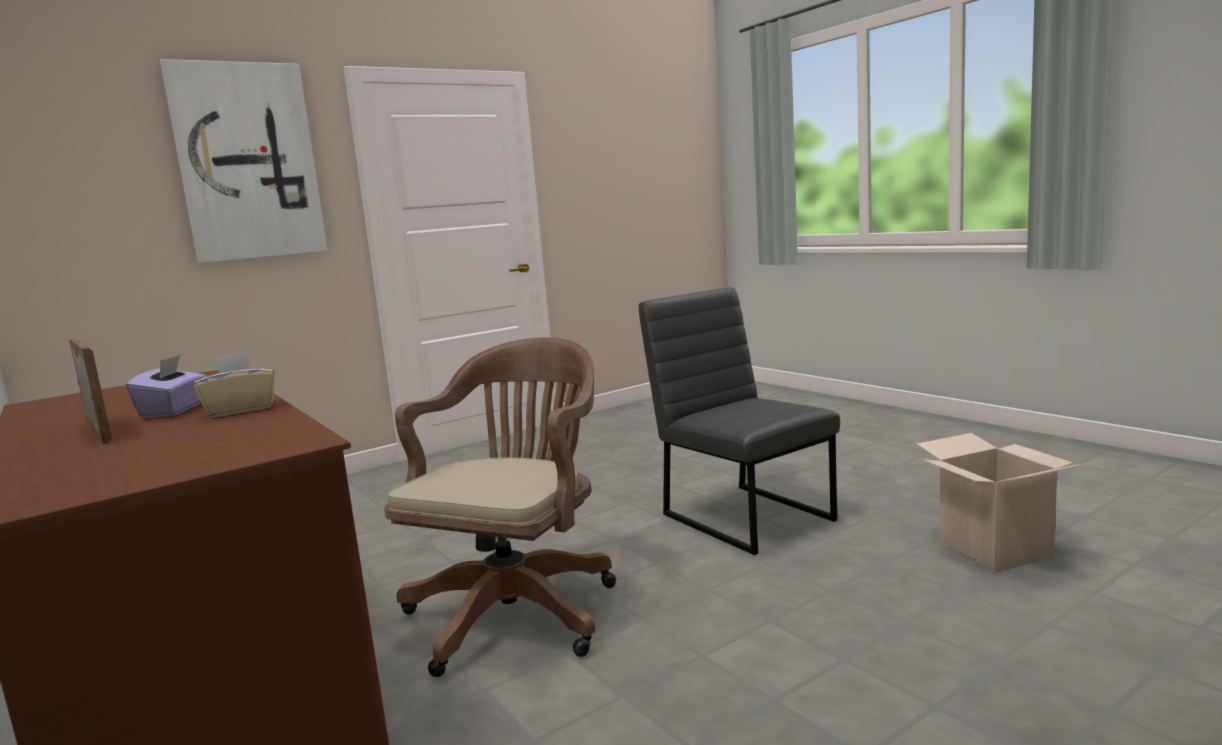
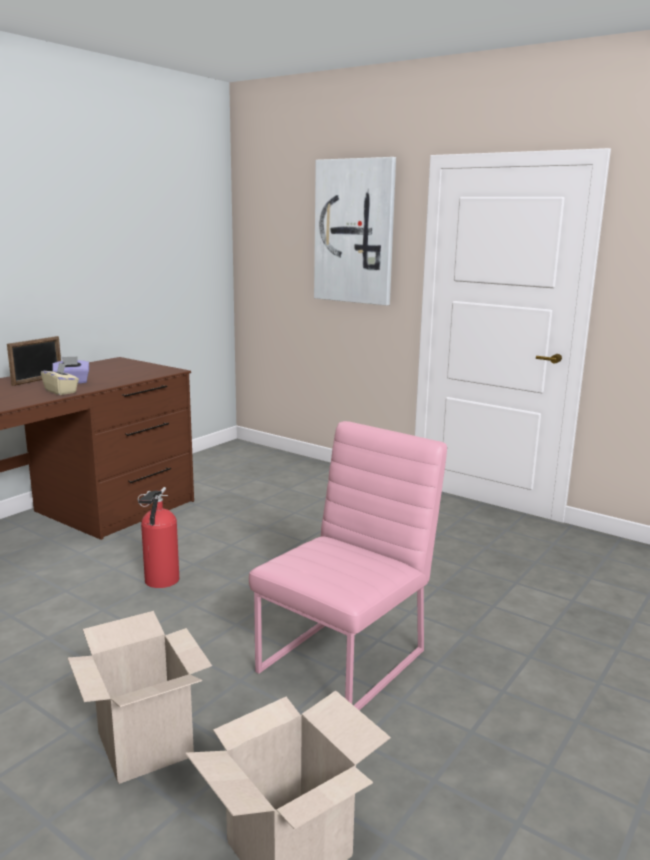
camera: 70 degrees right, 5 degrees up
(517, 609) = (160, 581): brown office chair -> fire extinguisher
(744, 515) = (346, 659): grey chair -> pink chair
(870, 611) = (145, 744): none -> cardboard box

